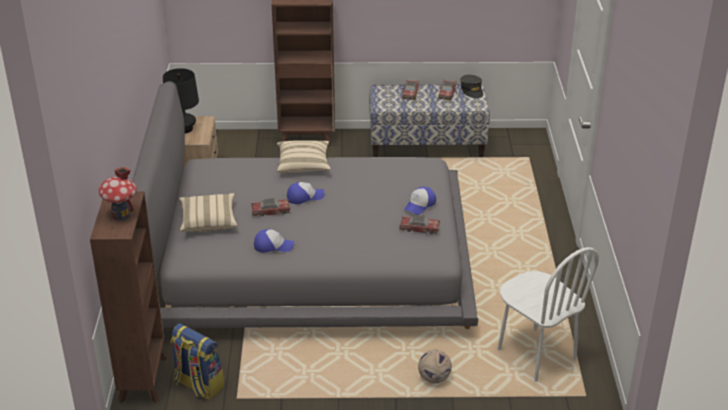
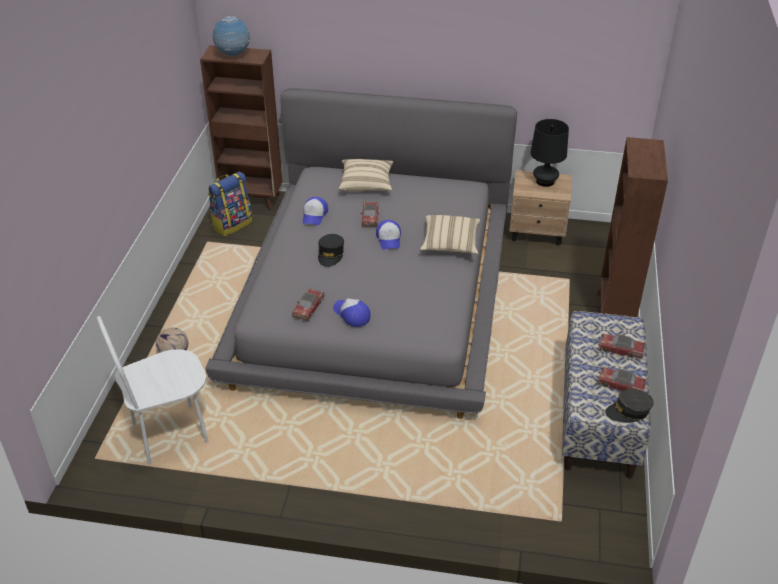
camera: 100 degrees right, 5 degrees up
(121, 215) = (233, 55): toy house -> globe
(338, 226) = (331, 254): none -> black cap

